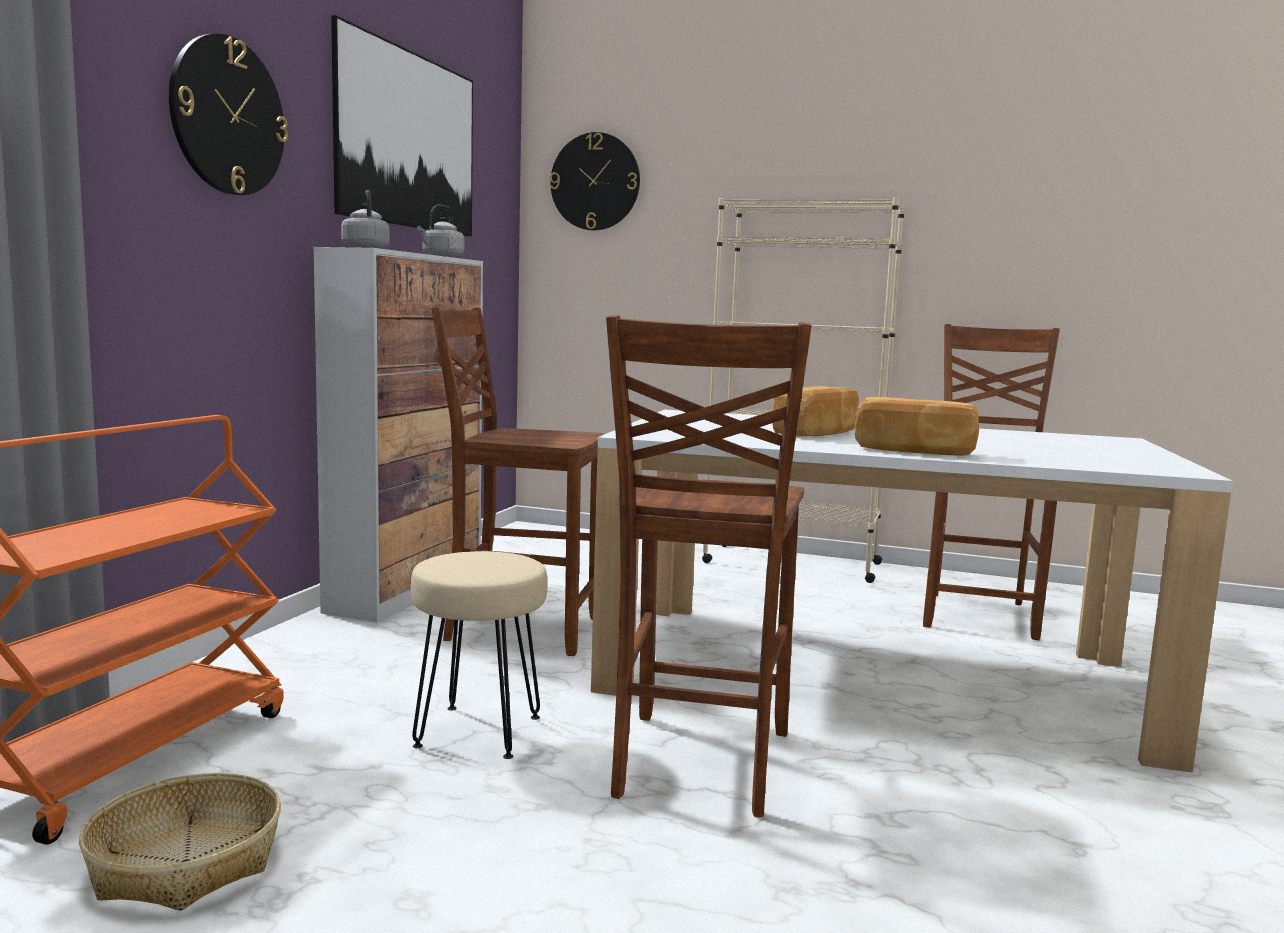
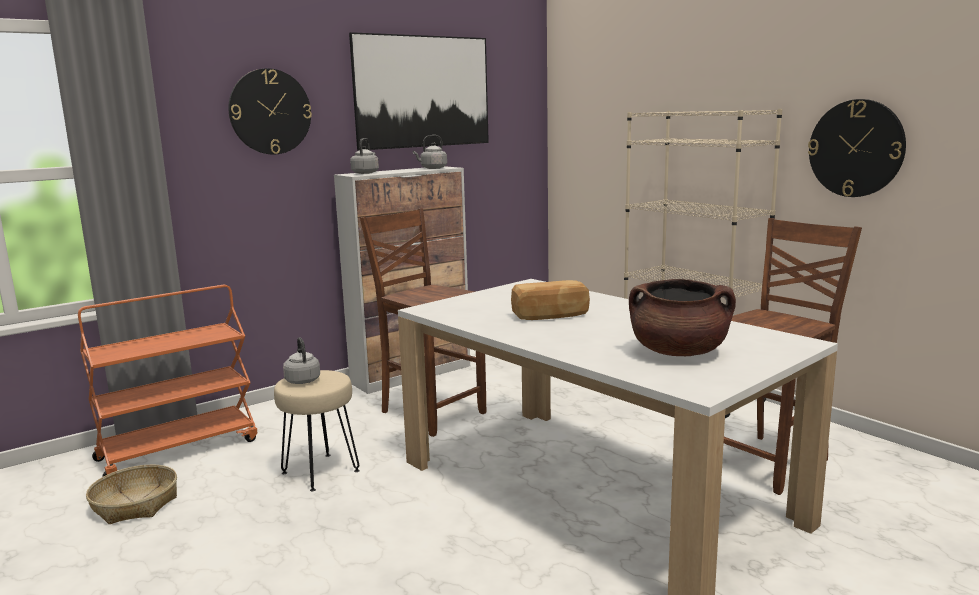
camera: 35 degrees right, 5 degrees up
(463, 565) = (302, 380): none -> grey kettle
(595, 182) = (586, 93): wall clock -> wall clock (856, 148)
(697, 764) = (391, 521): brown chair -> none
(914, 451) = (555, 344): bread -> none
(1052, 450) = (678, 352): none -> brown cooking pot

